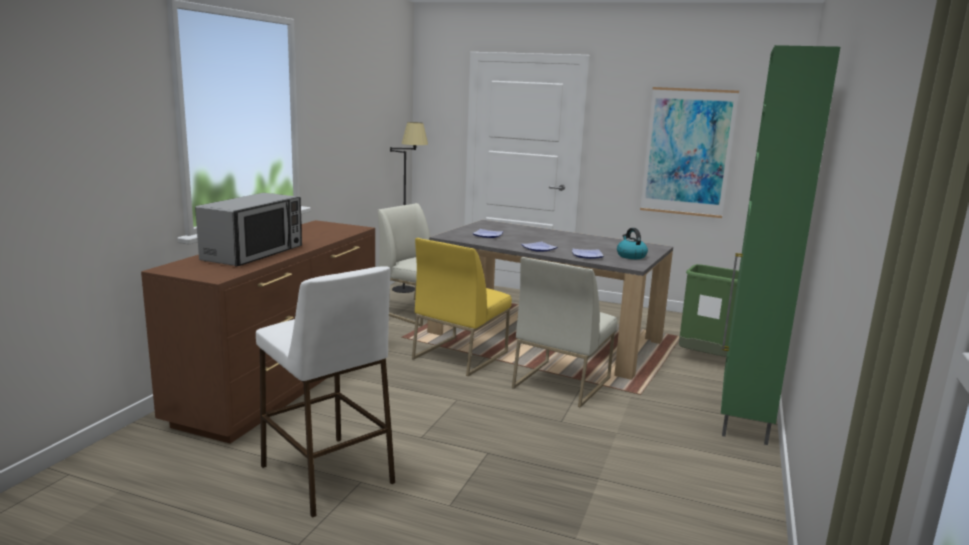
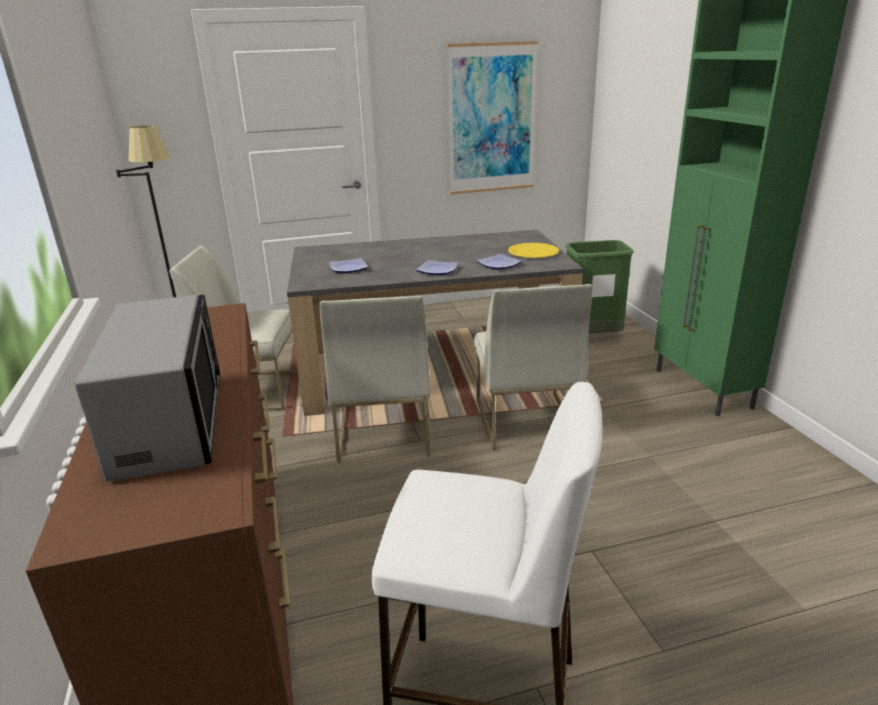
camera: 35 degrees left, 10 degrees up
(460, 355) = (383, 432): yellow chair -> white chair
(630, 256) = (533, 252): kettle -> yellow plate

